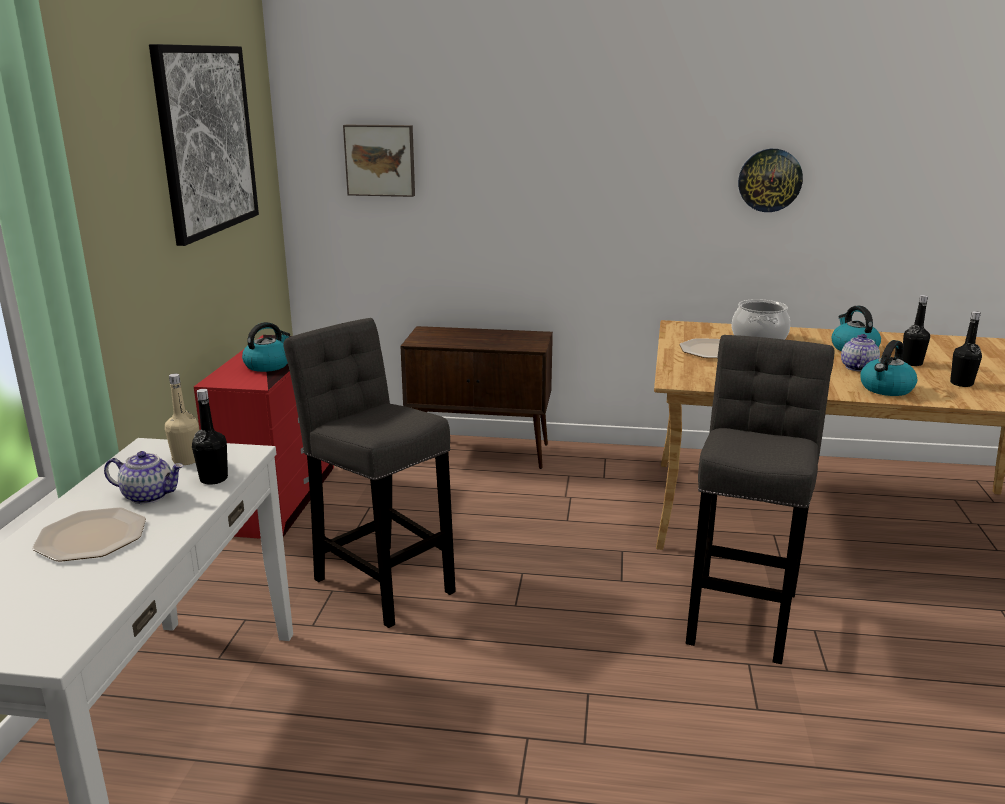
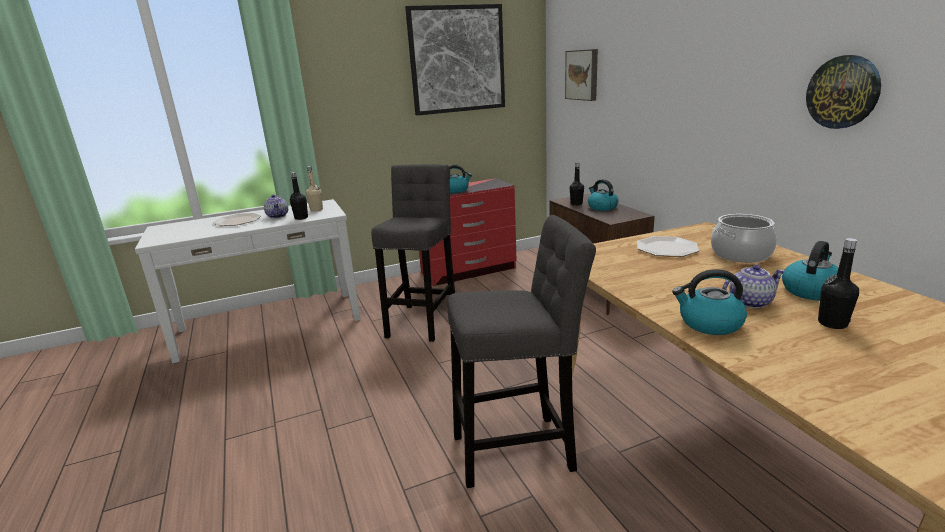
camera: 60 degrees right, 0 degrees up
(482, 337) = (602, 207): none -> kettle
(961, 383) = (820, 359): black bottle -> black bottle (576, 204)

